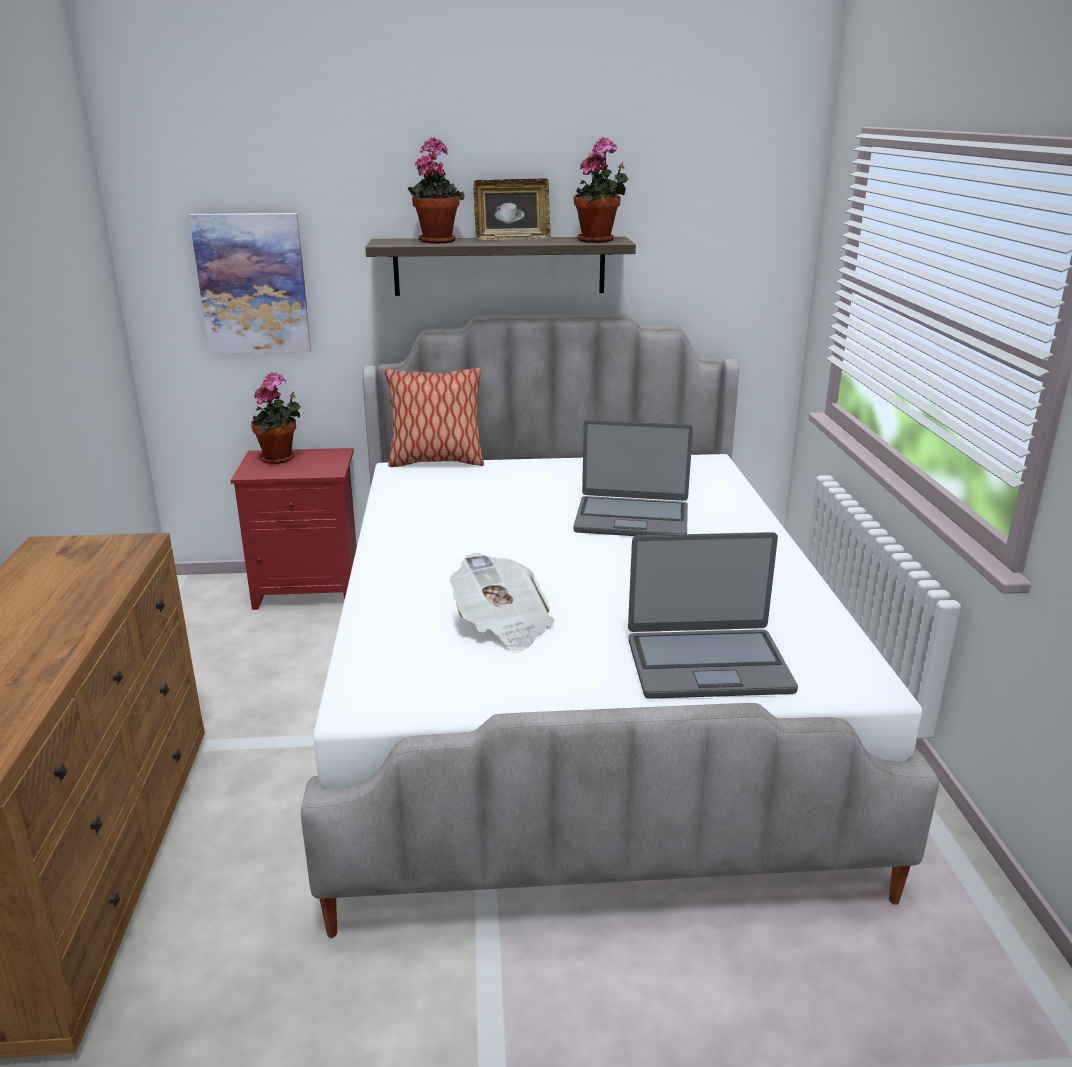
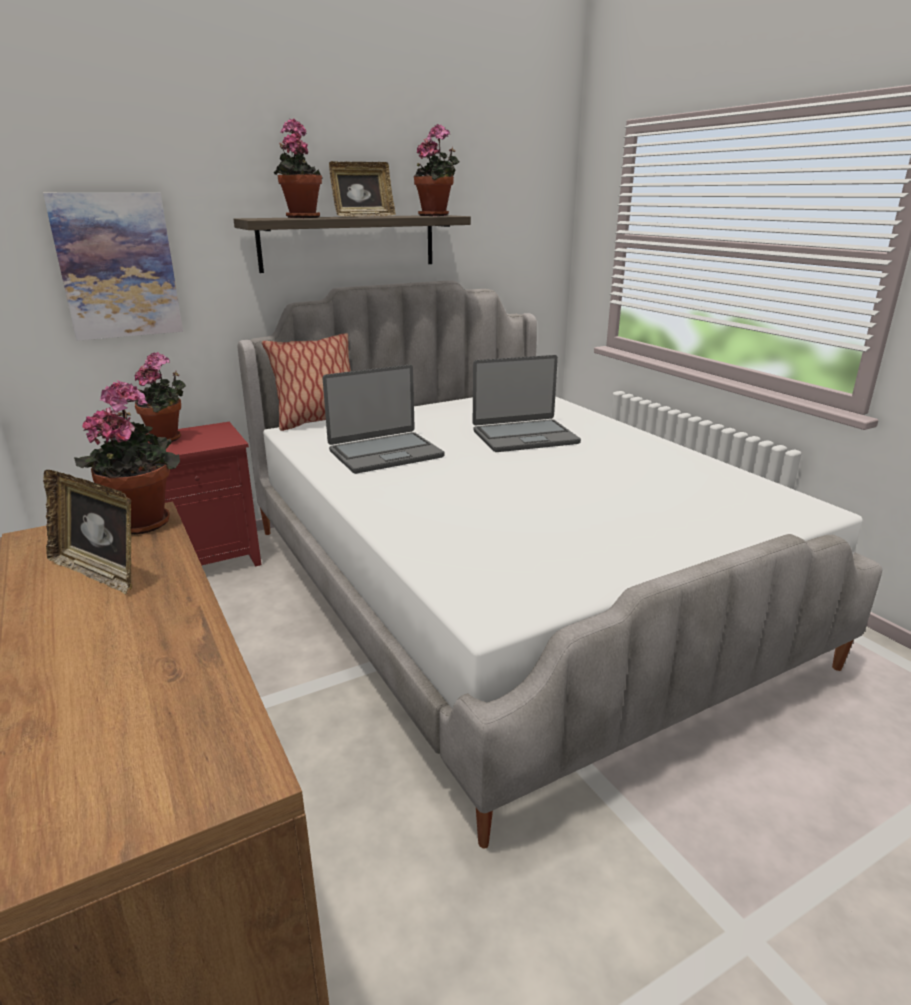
camera: 25 degrees left, 0 degrees up
(54, 586) = (99, 572): none -> picture frame
(128, 547) = (144, 521): none -> potted plant
(502, 625) = (526, 526): newspaper -> none
(707, 664) = (705, 520): laptop -> laptop (385, 453)

